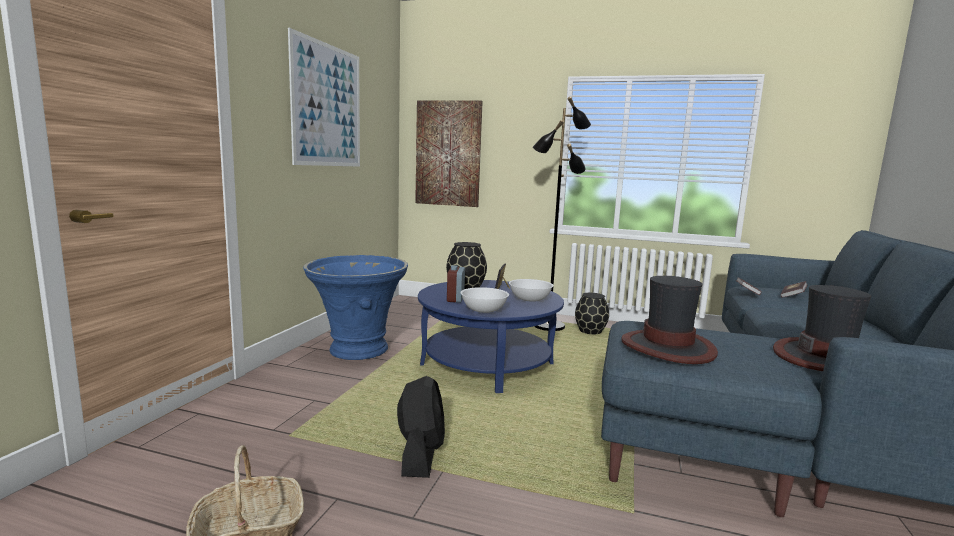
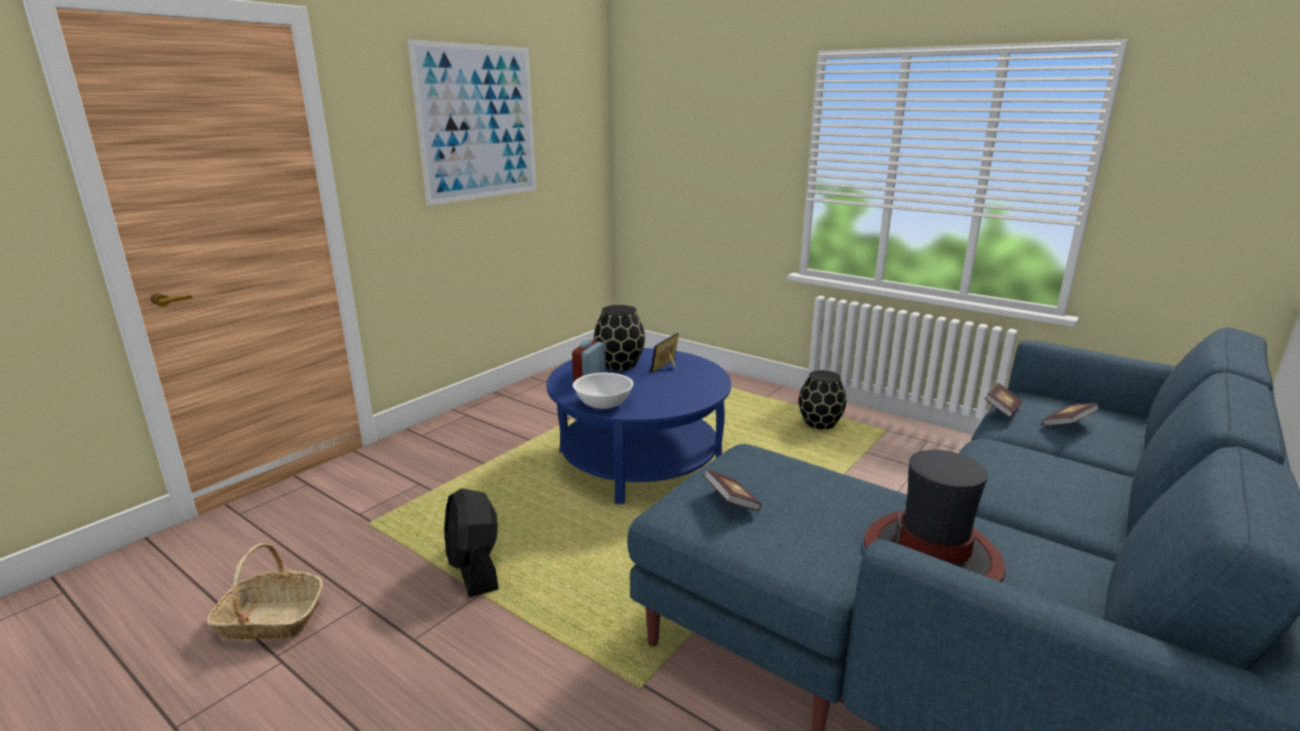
camera: 20 degrees right, 10 degrees up
(357, 350) = (507, 422): blue planter -> none
(421, 454) = (475, 569): black fan -> black fan turned 135 degrees clockwise
(448, 154) = (665, 163): picture -> none
(529, 299) = (681, 389): white bowl -> none
(548, 326) = (768, 409): black floor lamp -> none
(668, 347) = (730, 501): hat -> book

